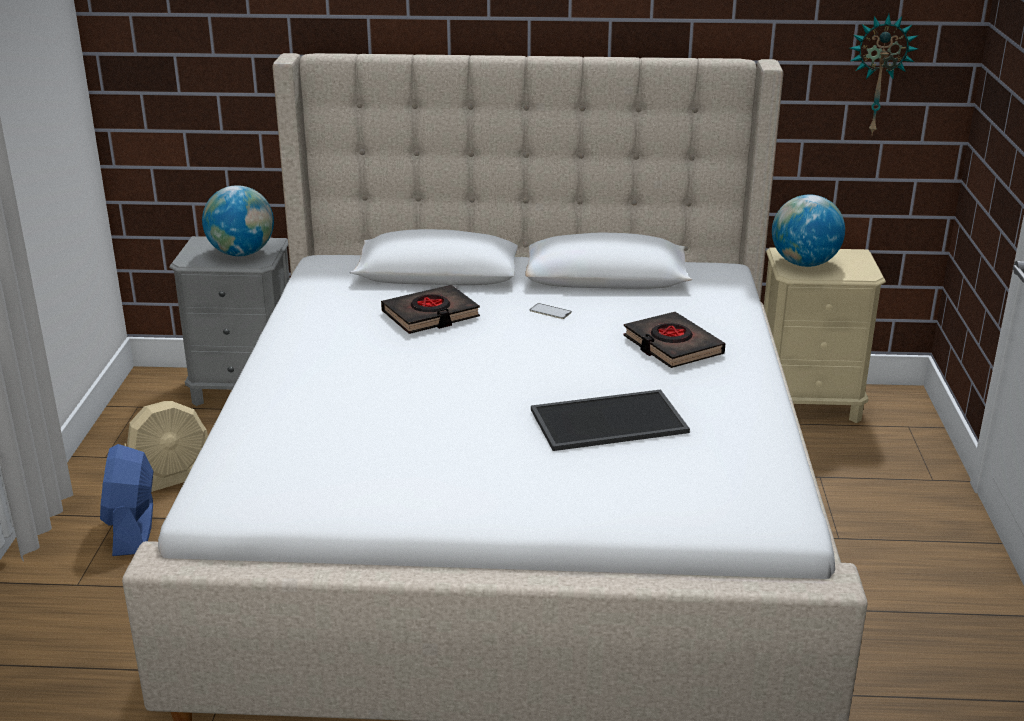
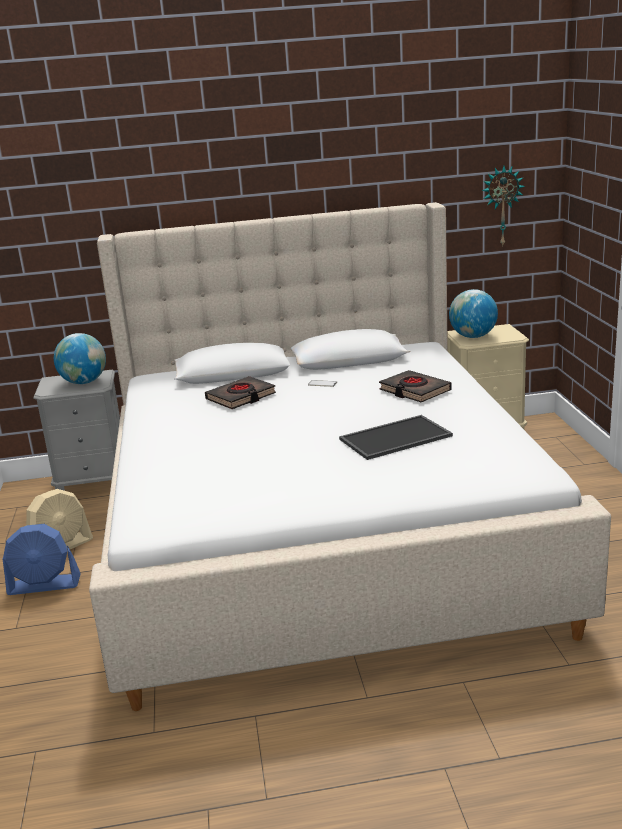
camera: 10 degrees left, 5 degrees down
(133, 529) = (44, 585): blue fan -> blue fan turned 75 degrees counterclockwise

